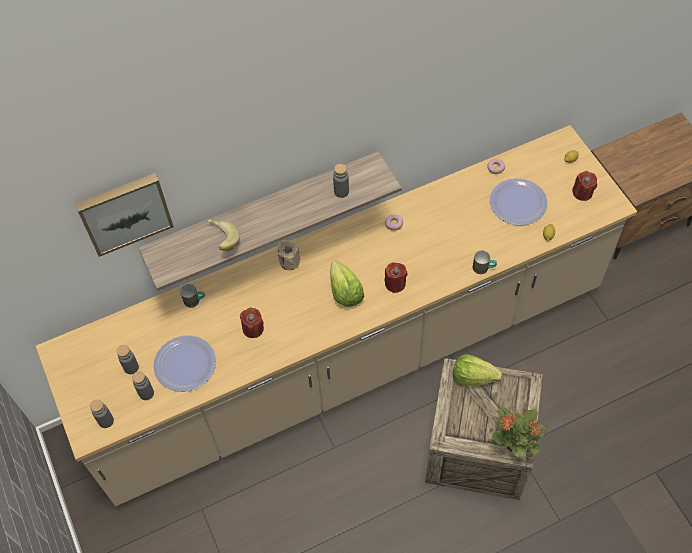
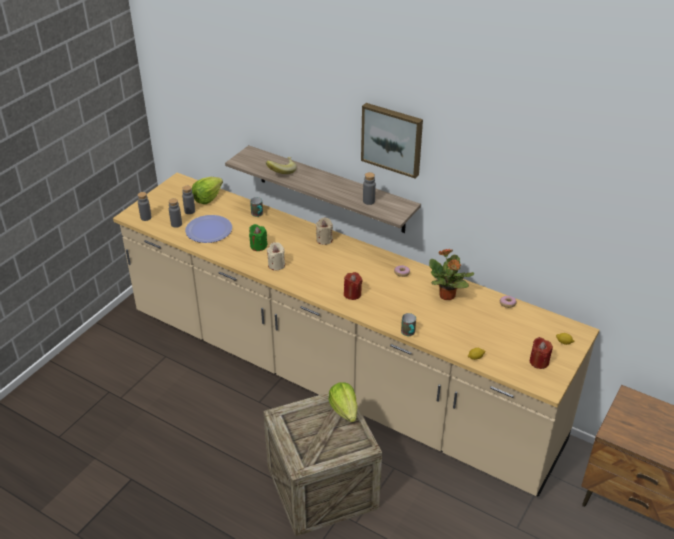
camera: 55 degrees right, 20 degrees down
(124, 212) = (245, 105): picture -> picture (392, 139)
(253, 328) = (258, 246): red candle -> green candle
(299, 327) = (276, 265): none -> beige candle
(345, 292) = (323, 274): lettuce -> lettuce (207, 198)
(515, 444) = (304, 460): potted plant -> potted plant (447, 296)
(518, 203) = (489, 329): plate -> none

